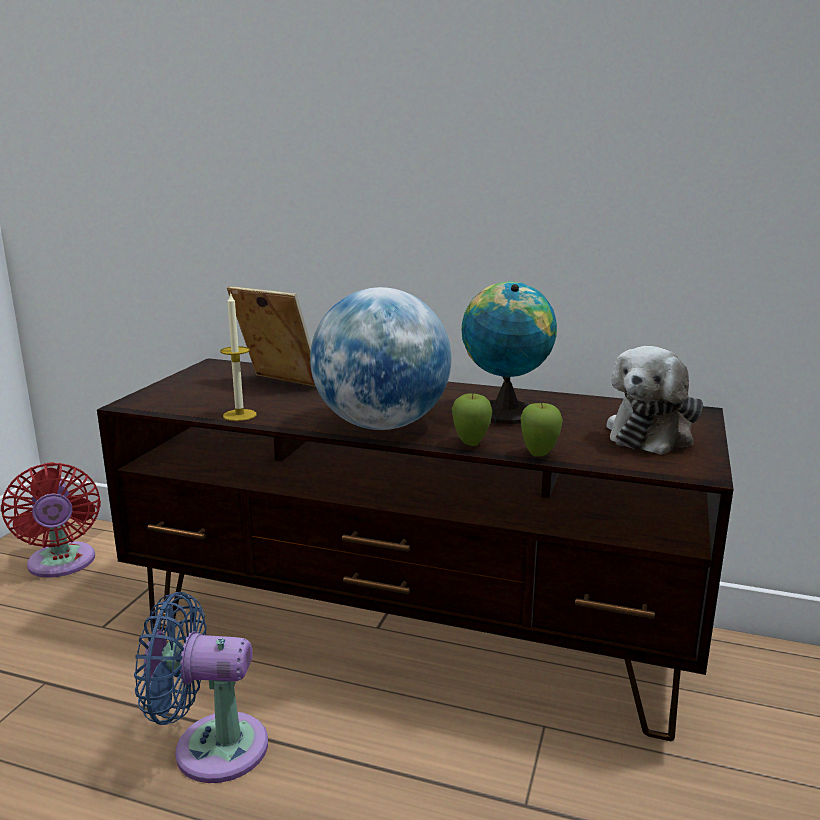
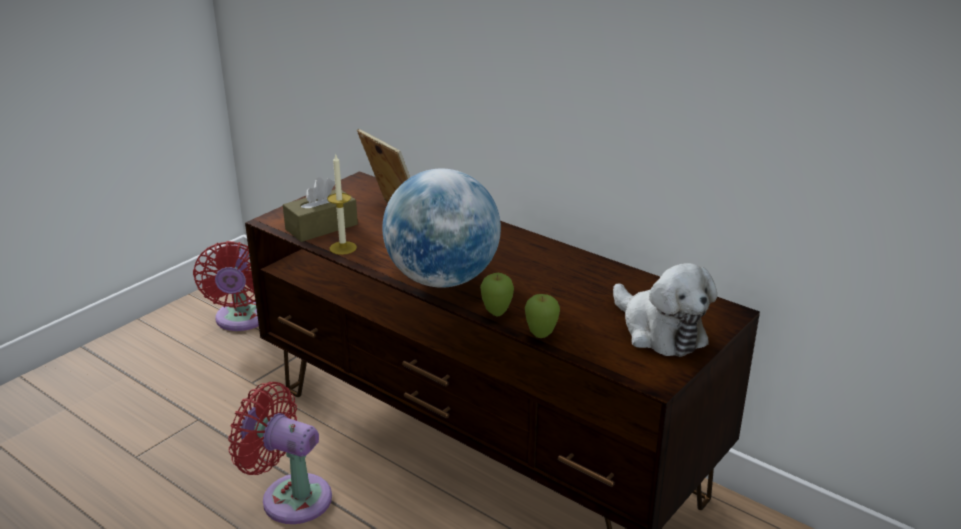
camera: 20 degrees right, 10 degrees up
(199, 402) = (321, 227): none -> brown tissue box
(211, 747) = (290, 497): blue fan -> red fan
(504, 411) = (555, 281): globe -> none
(652, 434) = (659, 331): plush toy -> plush toy turned 90 degrees counterclockwise

